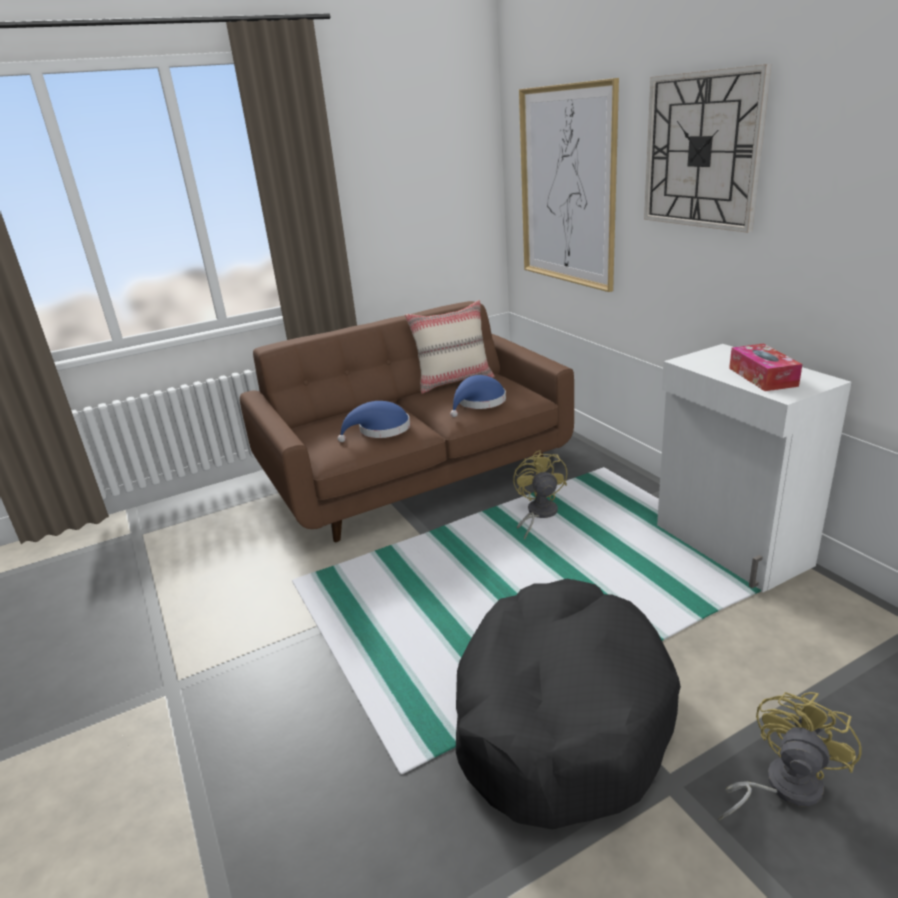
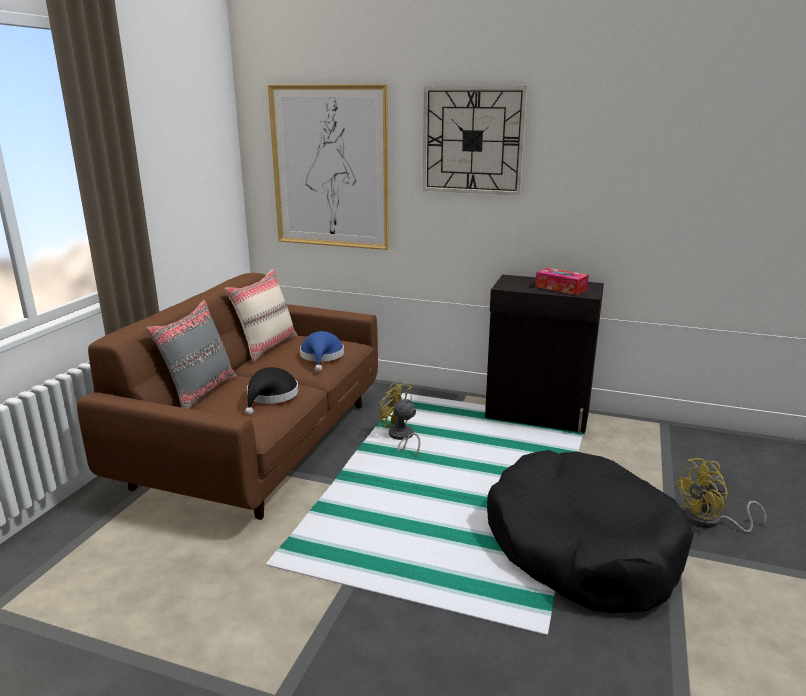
camera: 45 degrees left, 5 degrees down
(345, 410) = (200, 392): none -> grey pillow
(380, 430) = (271, 396): blue hat -> black hat
(730, 546) = (538, 415): white cabinet -> black cabinet
(782, 786) = (710, 521): yellow fan -> yellow fan turned 105 degrees counterclockwise

